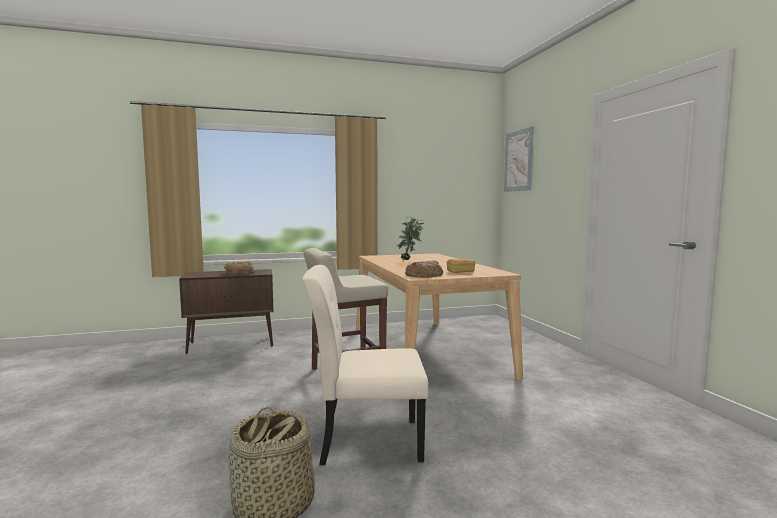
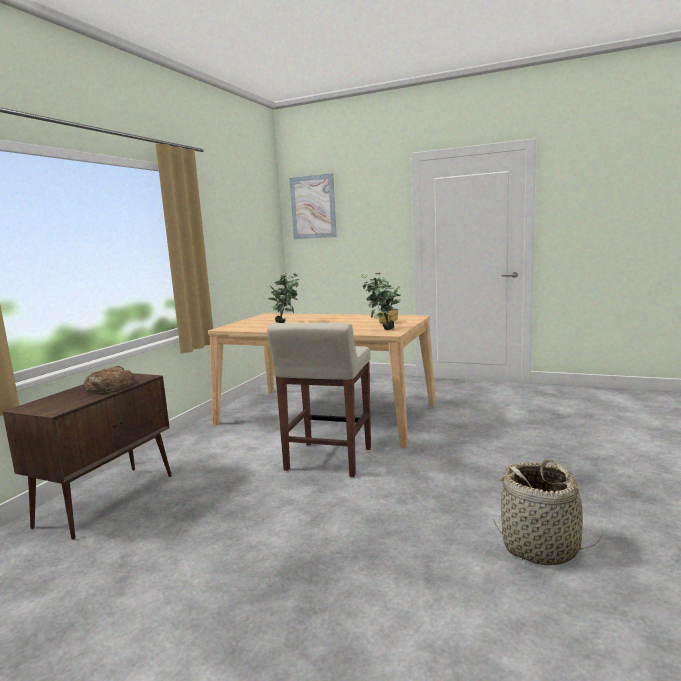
camera: 50 degrees left, 5 degrees up
(365, 441) = (471, 485): beige chair -> none
(424, 275) = (382, 330): bread -> potted plant

